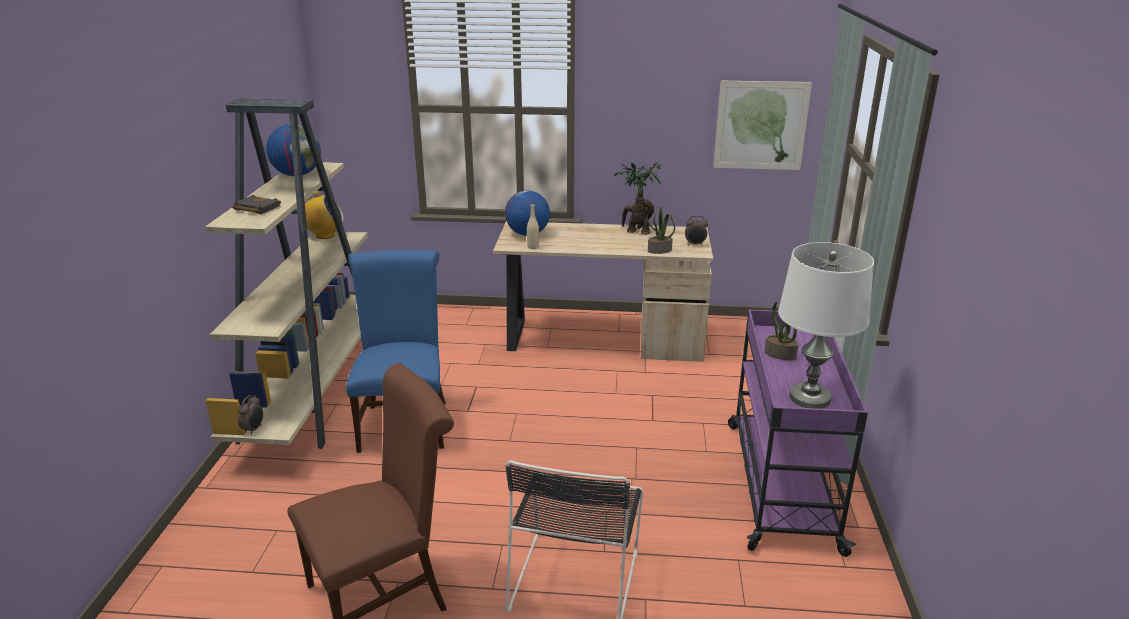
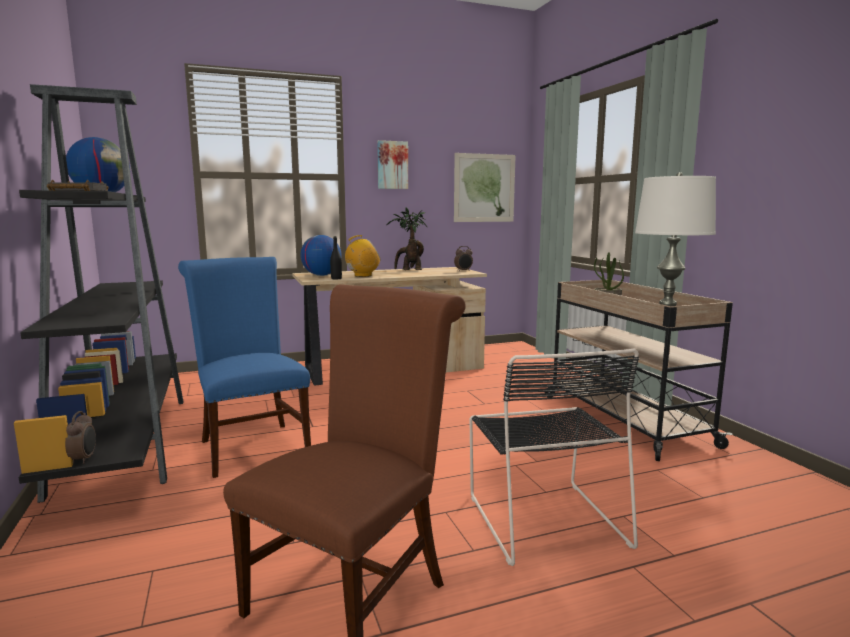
camera: 25 degrees left, 15 degrees down
(316, 390) = (125, 440): beige bookcase -> black bookcase
(325, 235) = (115, 283): radio -> radio (362, 275)
(533, 247) = (336, 278): beige bottle -> black bottle
(634, 97) = (392, 165): none -> picture
(659, 250) = (442, 274): potted plant -> none
(781, 482) = (623, 419): purple cart -> beige cart

